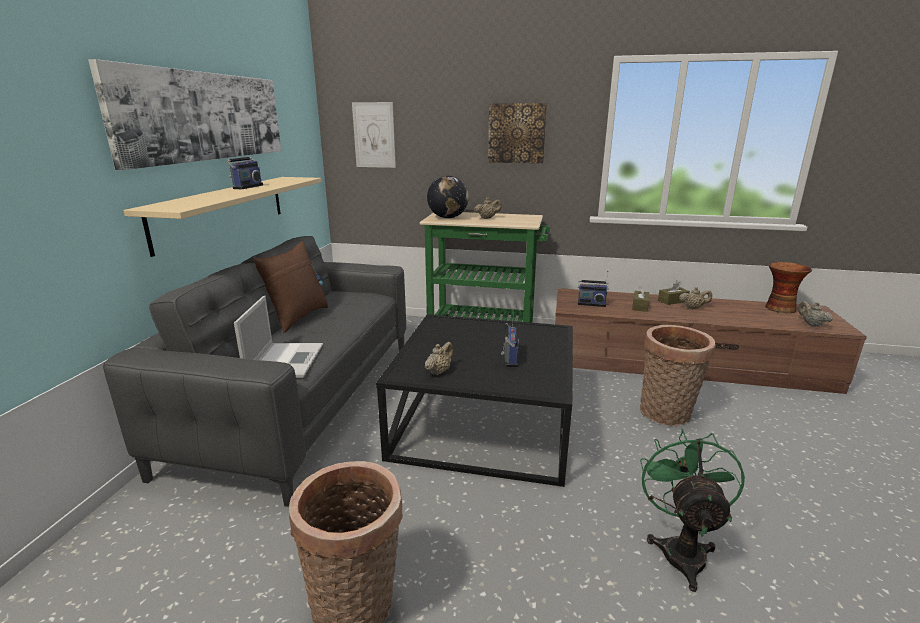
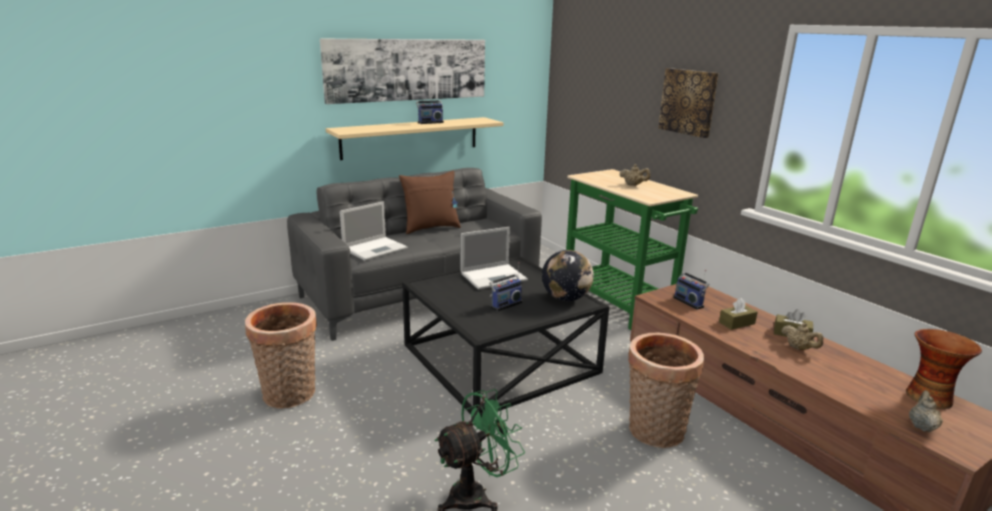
camera: 45 degrees right, 0 degrees up
(374, 135) = (581, 88): picture -> none
(439, 371) = (446, 291): beige teapot -> none
(448, 217) = (601, 177): globe -> globe (566, 298)
(448, 339) = (494, 276): none -> laptop

